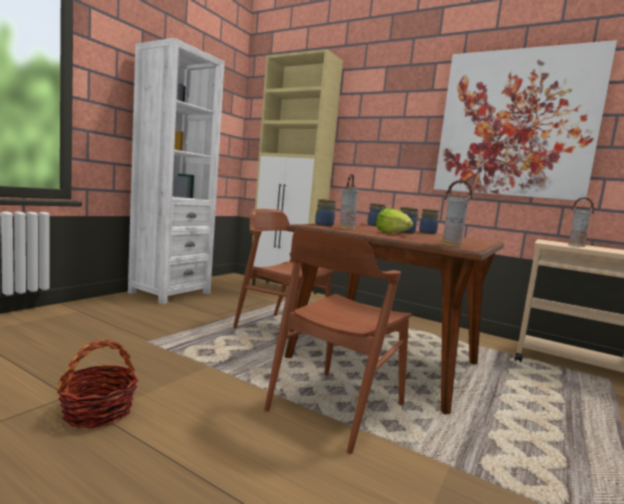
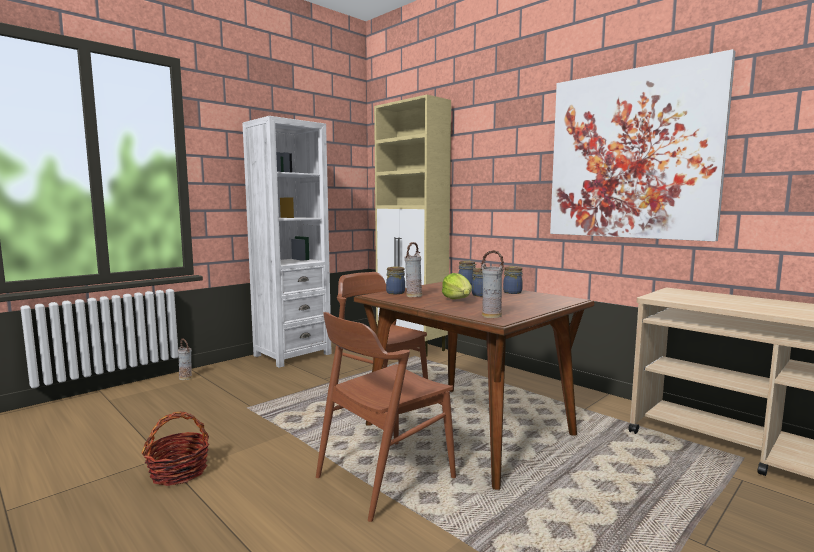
camera: 15 degrees right, 0 degrees up
(576, 246) = (691, 299): vase -> vase (186, 378)

